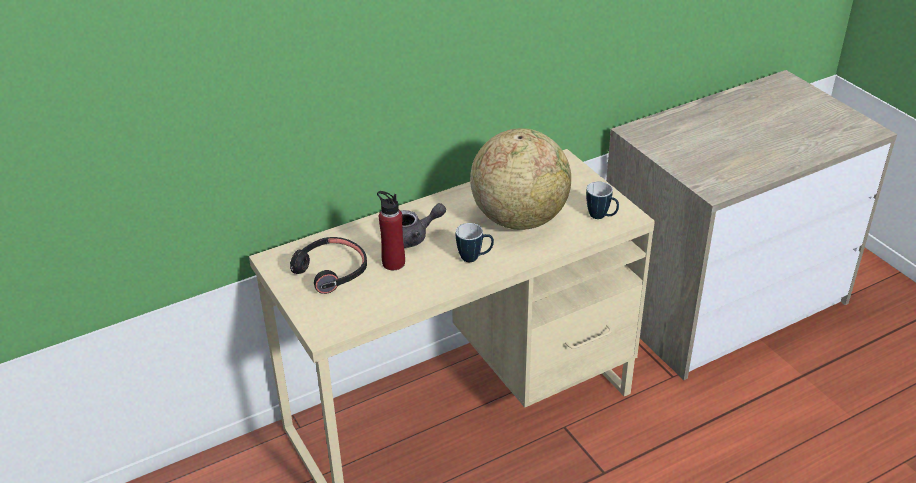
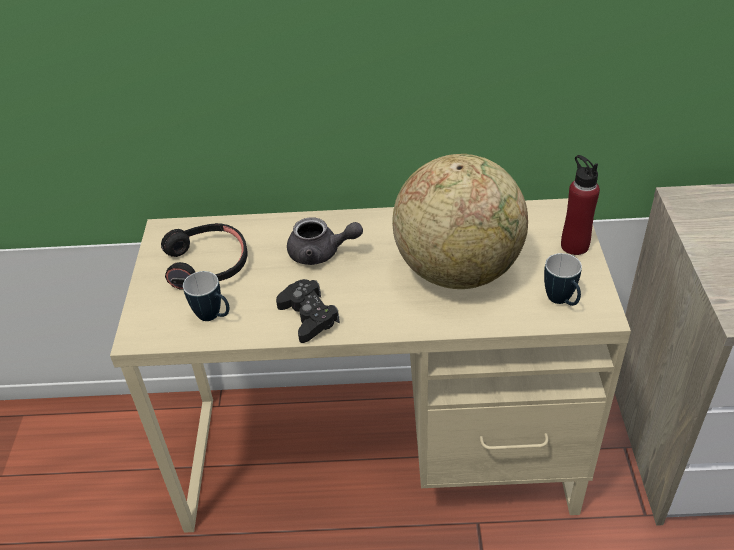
camera: 30 degrees right, 5 degrees up
(393, 263) = (276, 277): red bottle -> red bottle (574, 245)
(440, 279) = (308, 316): none -> black game controller
(474, 258) = (368, 303): mug -> mug (214, 317)

